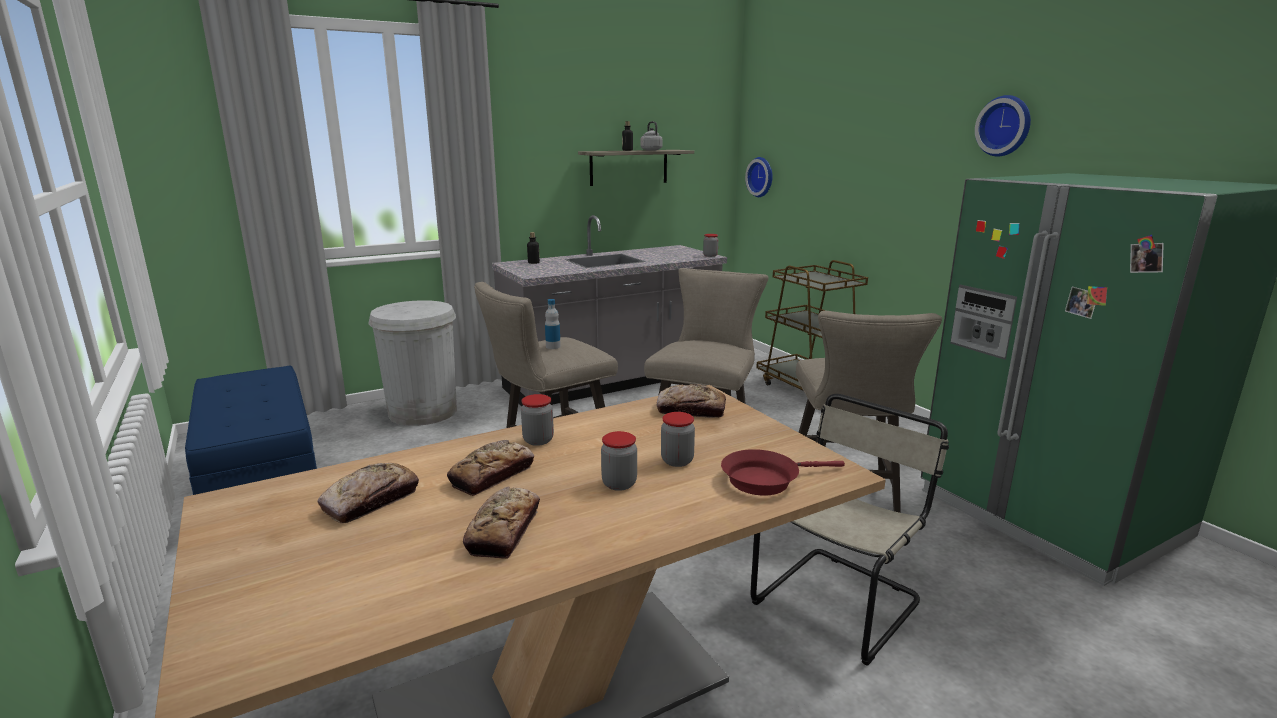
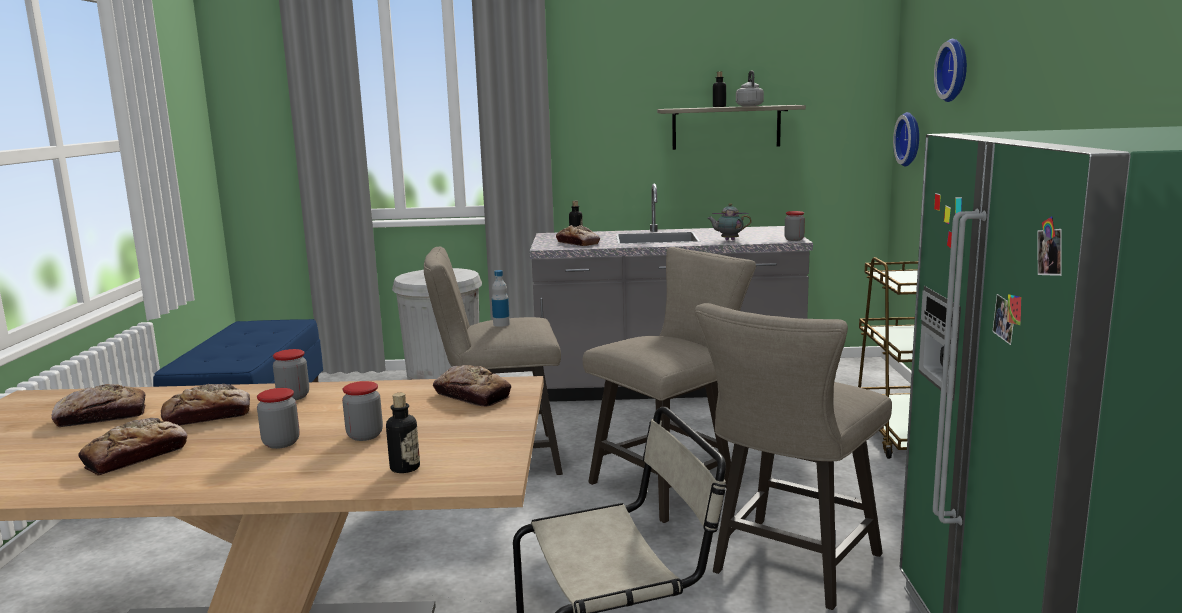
camera: 30 degrees right, 5 degrees down
(551, 269) = (578, 243): none -> bread
(665, 259) = (728, 240): none -> teapot
(765, 480) = (405, 468): red frying pan -> bottle
(1005, 126) = (1125, 56): wall clock -> wall clock (956, 70)

